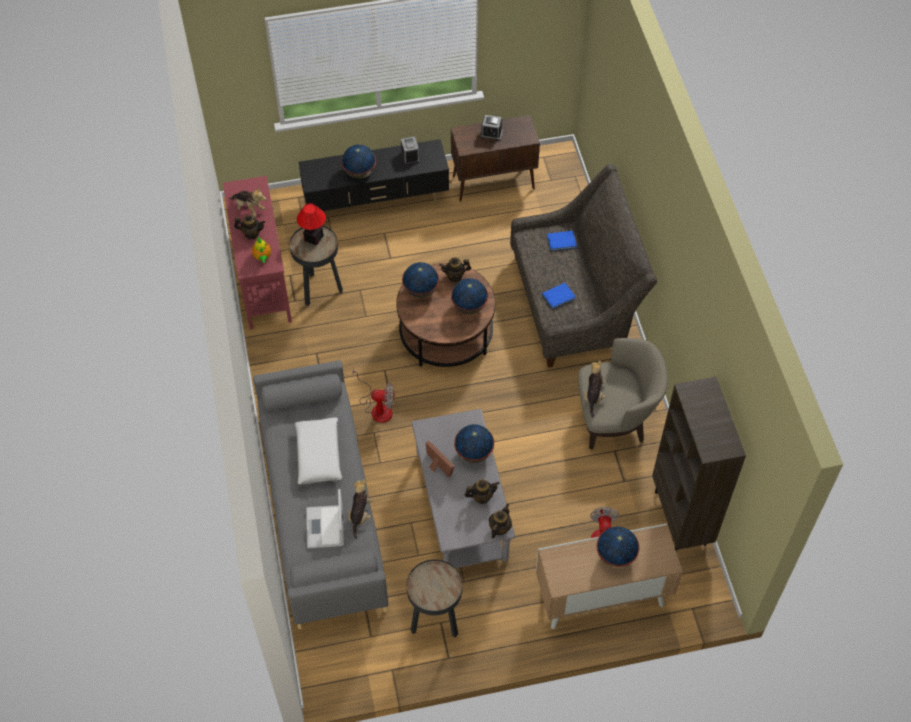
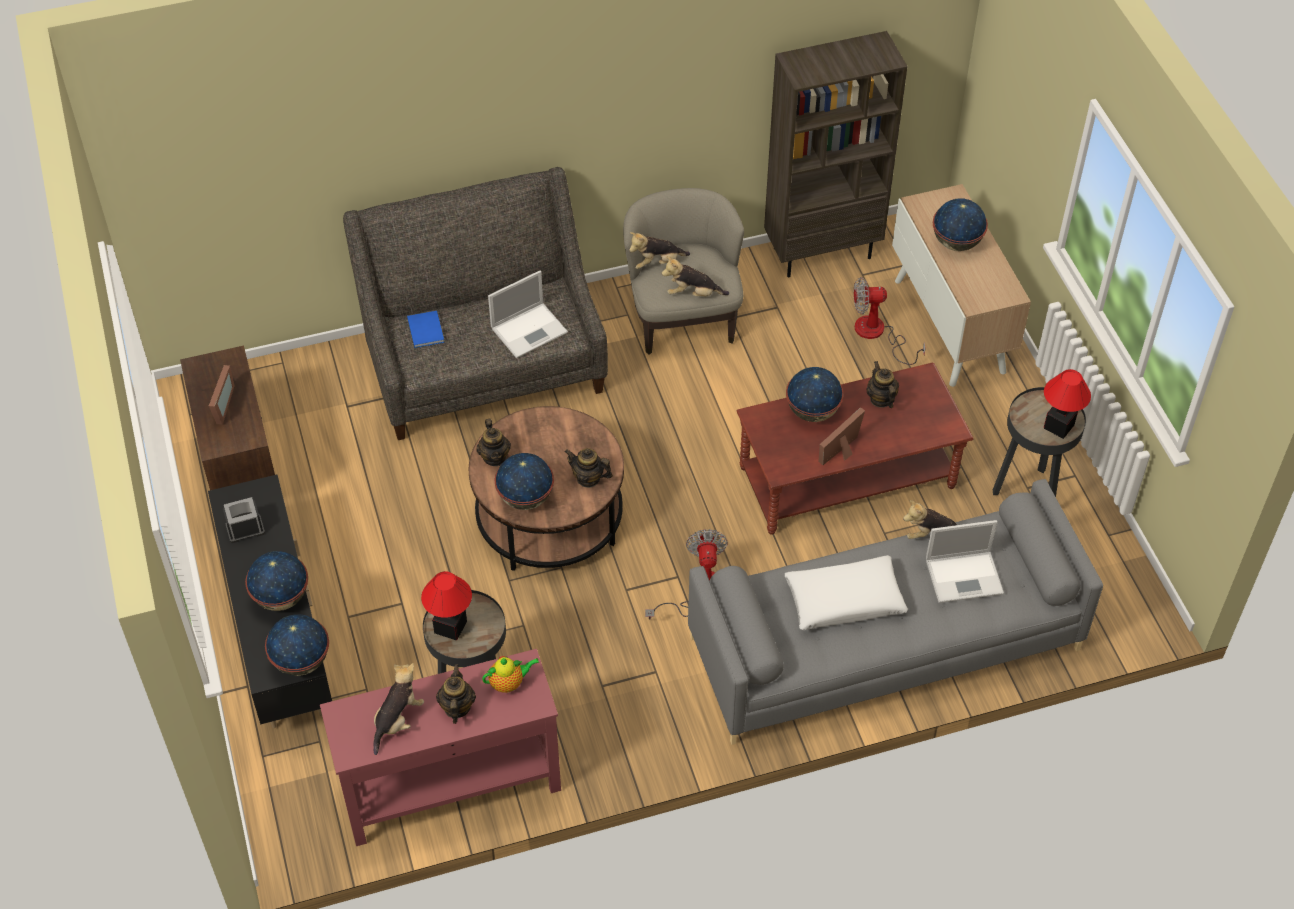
camera: 95 degrees left, 5 degrees down
(426, 593) = (1059, 426): none -> table lamp
(461, 505) = (846, 477): grey coffee table -> brown coffee table
(469, 306) = (552, 436): globe -> globe (301, 661)
(491, 133) = (219, 406): alarm clock -> picture frame
(499, 528) = (925, 378): teapot -> teapot (588, 478)
(559, 296) = (530, 329): blue book -> laptop
(622, 374) = (656, 263): none -> plush toy

